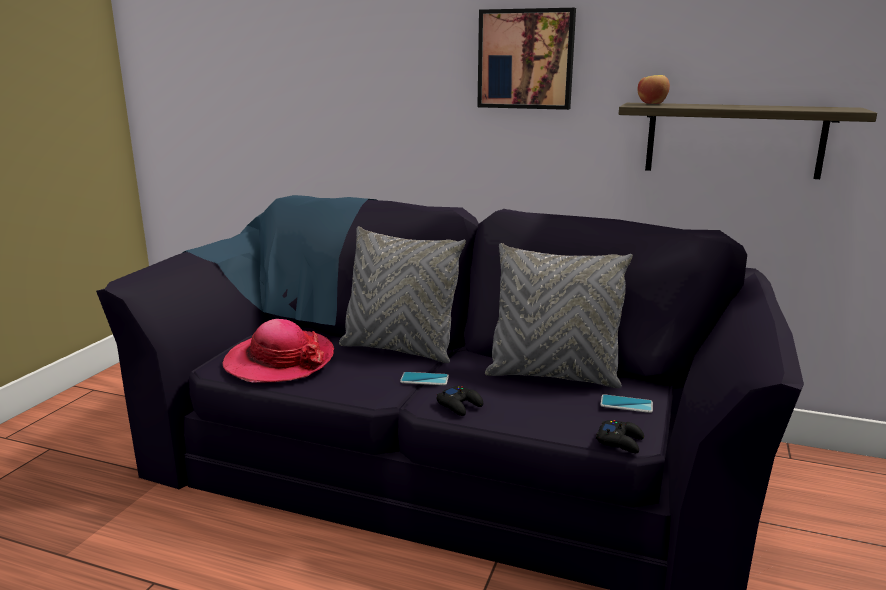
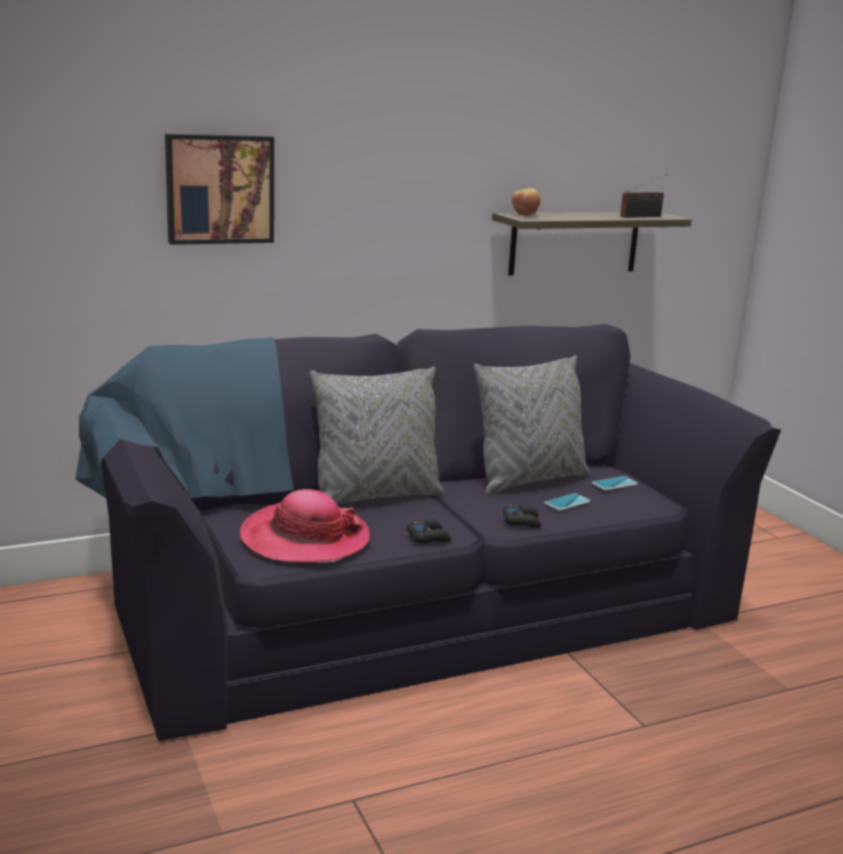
camera: 45 degrees left, 0 degrees up
(424, 379) = (457, 512): phone -> phone (567, 503)
(526, 59) = (402, 171): picture -> picture (219, 189)
(620, 441) = (655, 508): black game controller -> black game controller (428, 537)
(807, 108) = (643, 216): none -> radio

